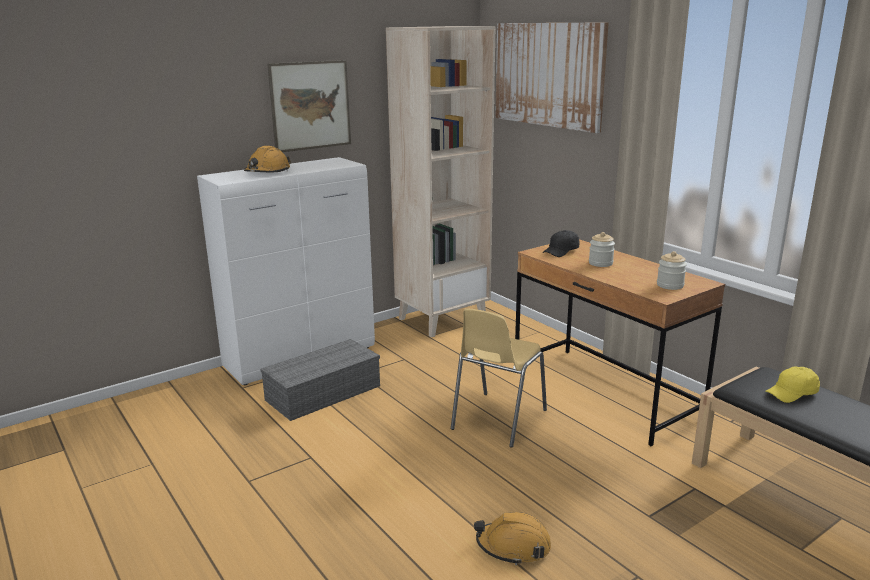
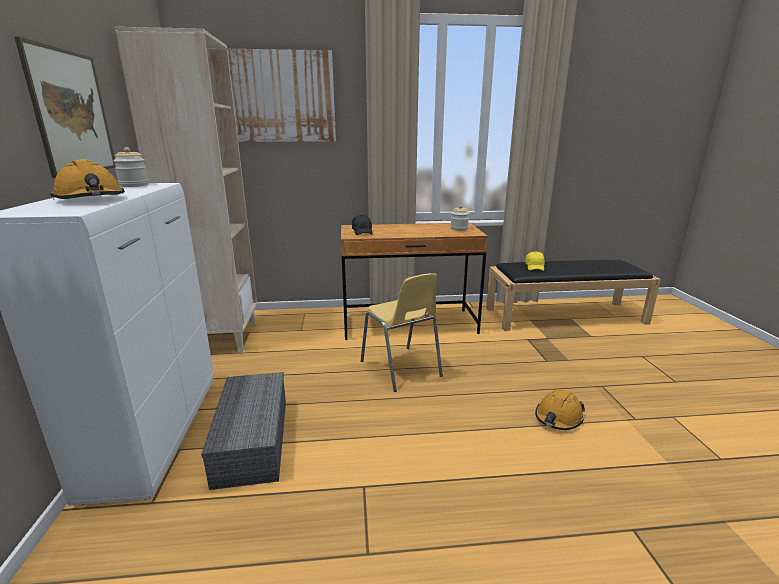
camera: 60 degrees left, 0 degrees up
(600, 263) = (400, 230): jar -> jar (134, 185)

